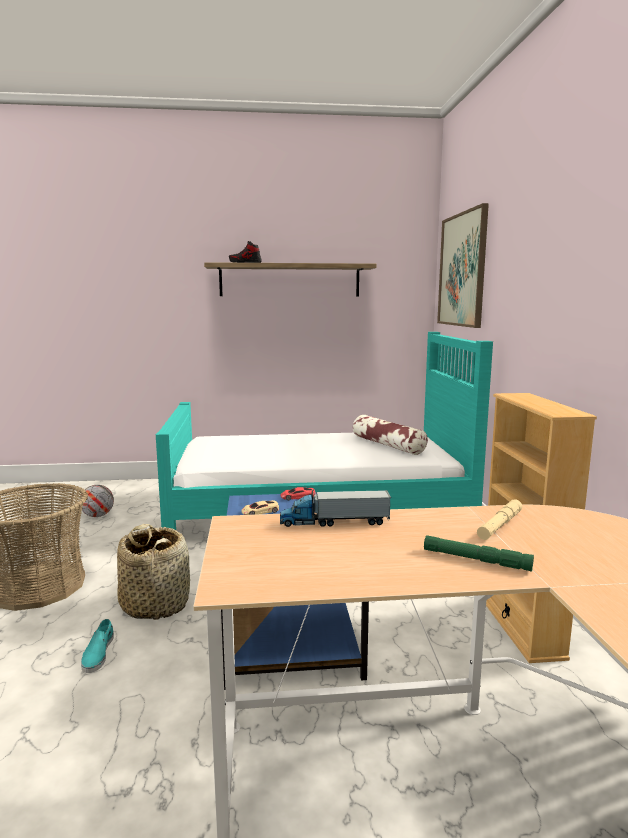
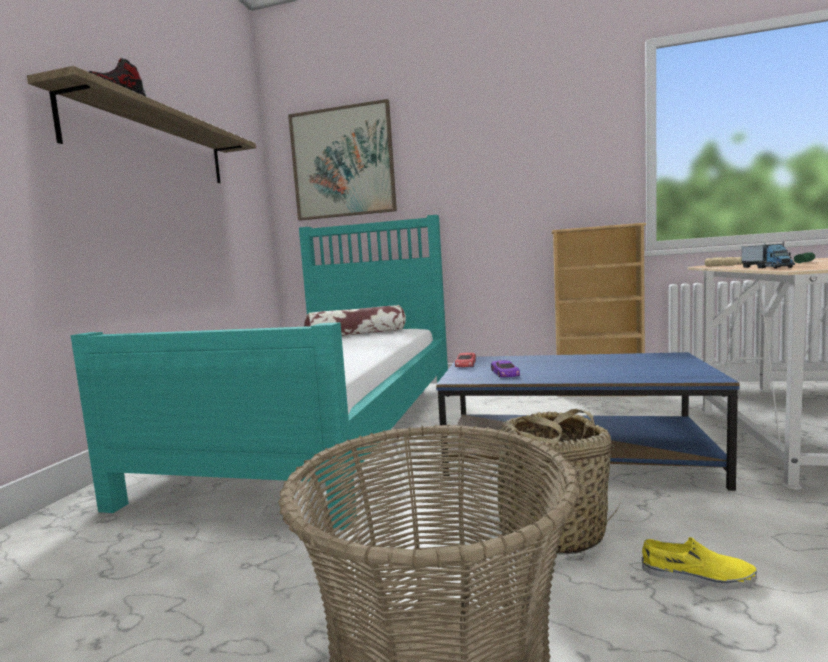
camera: 70 degrees left, 5 degrees down
(97, 515) = (82, 624): football -> none
(98, 653) = (697, 575): turquoise shoe -> yellow shoe
(260, 511) = (505, 373): beige toy car -> purple toy car

